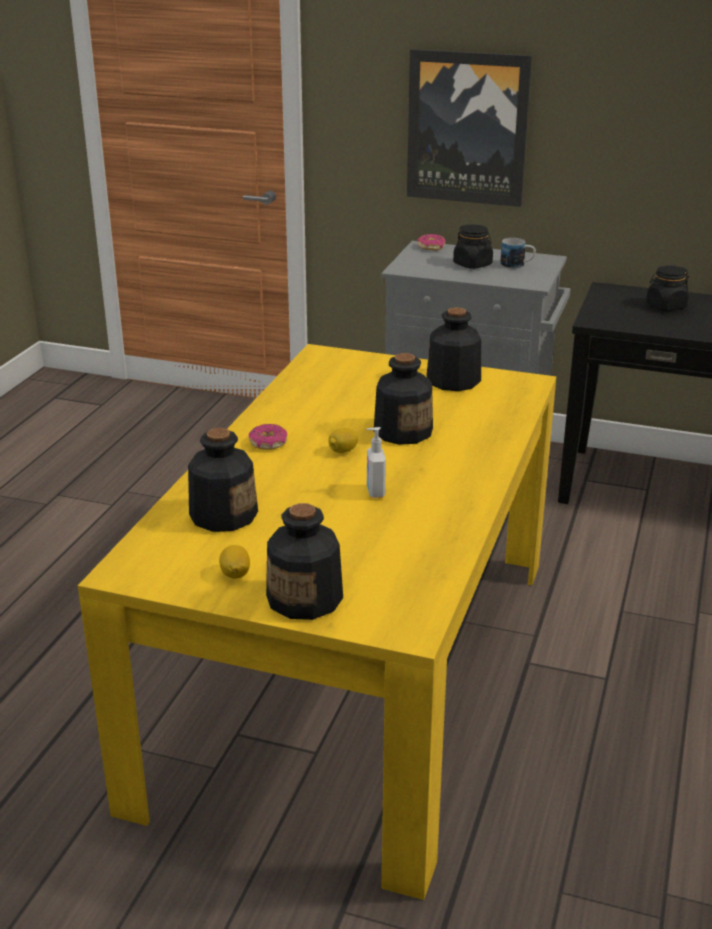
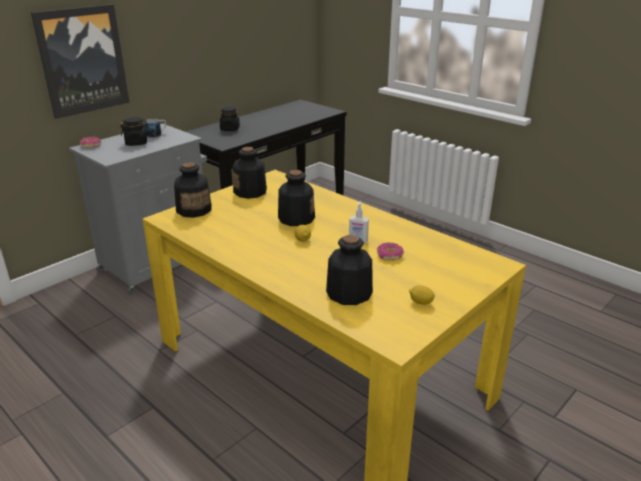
camera: 65 degrees left, 0 degrees up
(268, 443) = (269, 260): donut -> donut (390, 256)
(305, 599) = (458, 286): bottle -> bottle (194, 210)

